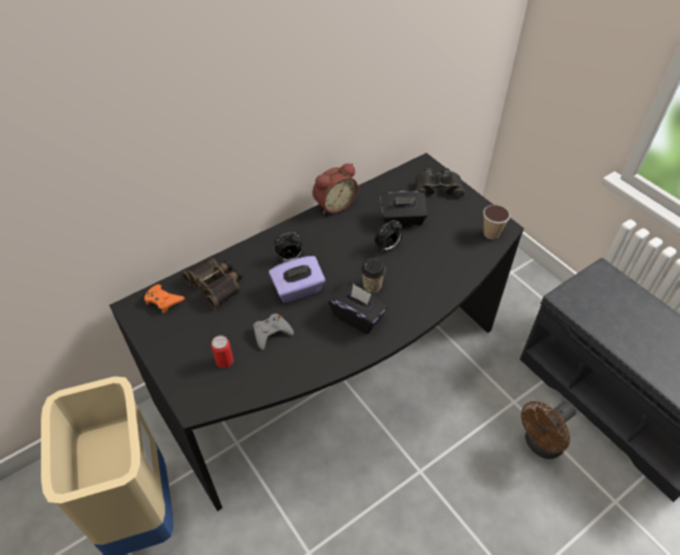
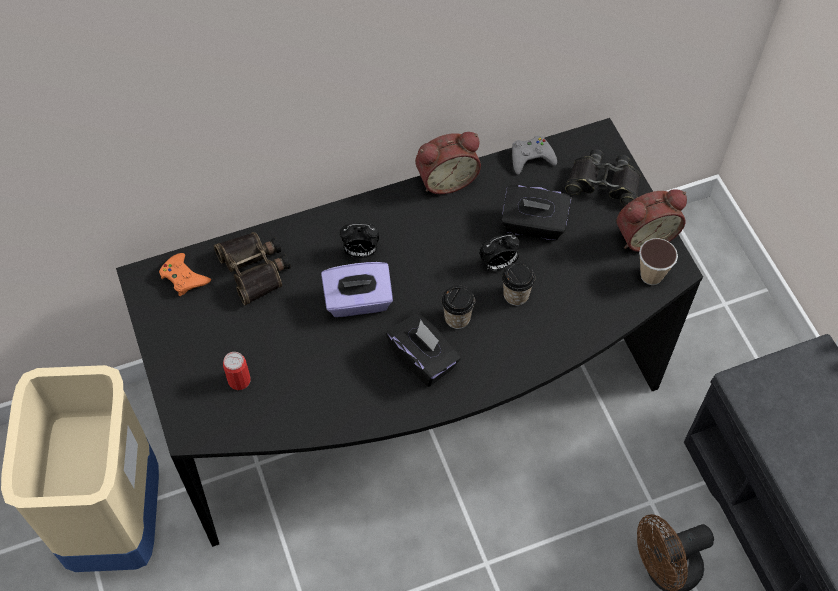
camera: 15 degrees right, 10 degrees up
(271, 333) = (307, 356): grey game controller -> grey game controller (531, 158)
(407, 263) = (516, 295): none -> cup
(476, 212) = (644, 235): none -> alarm clock

